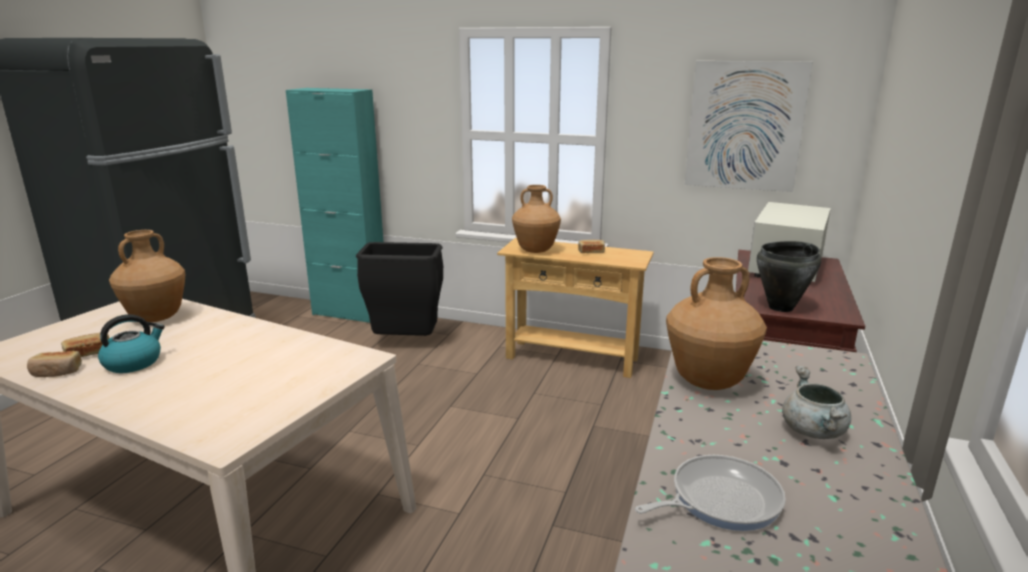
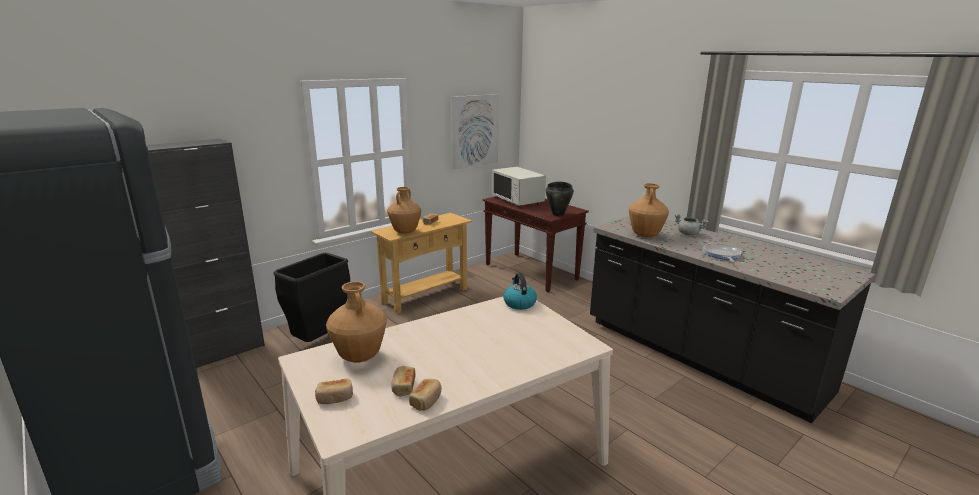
camera: 60 degrees left, 0 degrees up
(67, 332) = (335, 398): none -> bread
(134, 362) = (443, 368): kettle -> kettle (519, 303)
(350, 313) = (226, 351): turquoise cabinet -> black cabinet

